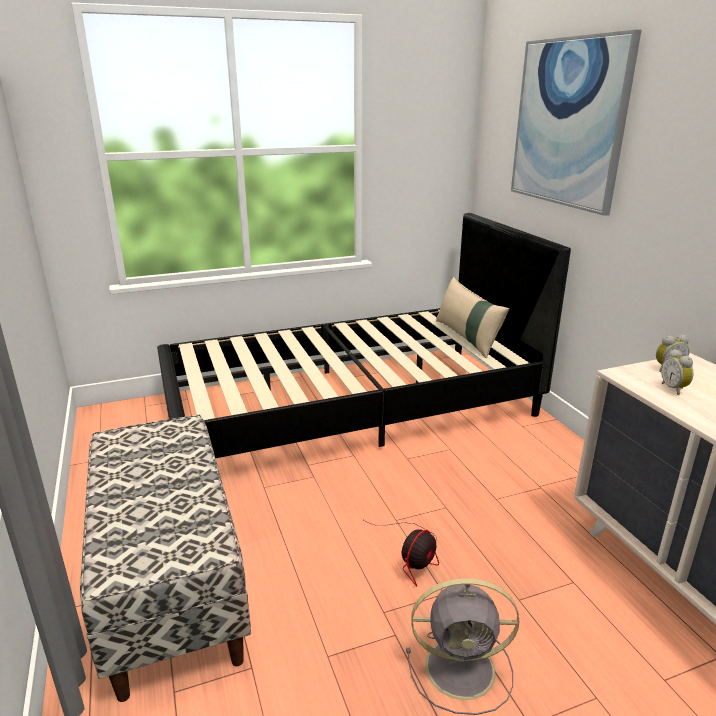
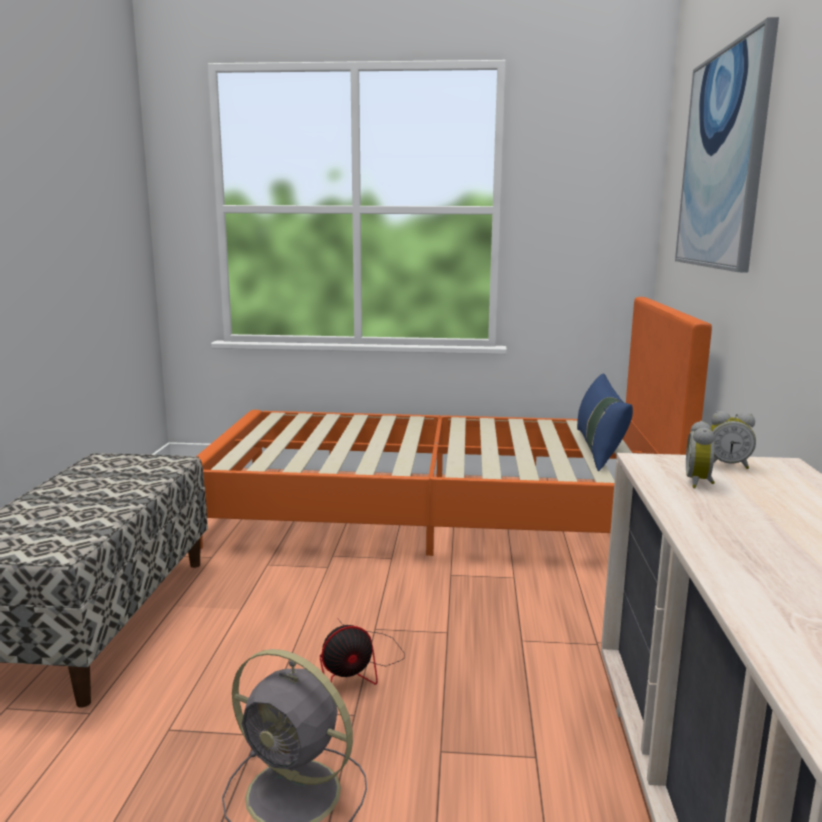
camera: 25 degrees right, 10 degrees down
(351, 408) = (435, 515): black bed -> orange bed
(467, 338) = (599, 450): beige pillow -> blue pillow

